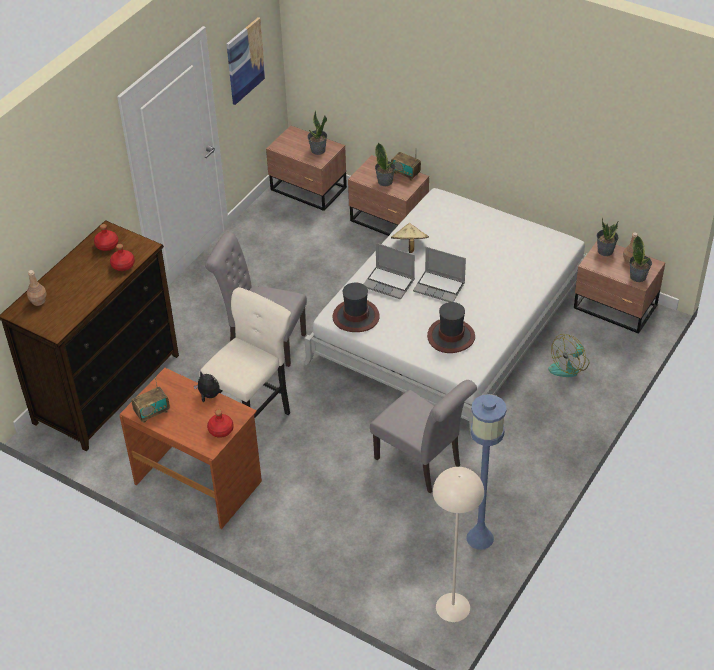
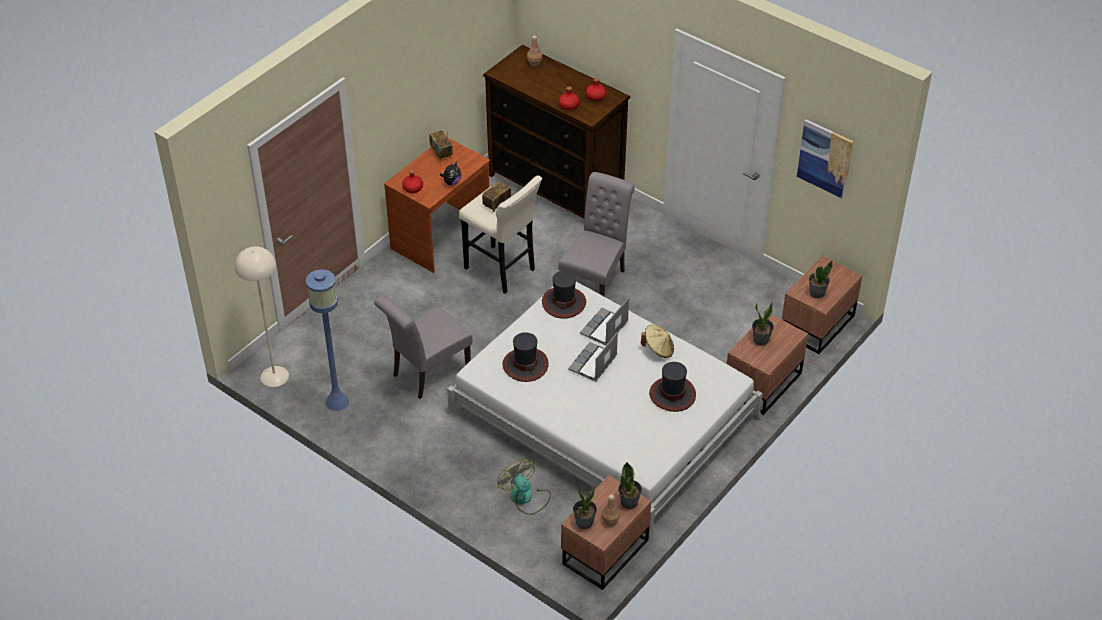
camera: 95 degrees right, 0 degrees up
(405, 173) = (773, 356): radio -> radio (497, 204)
(467, 232) = (672, 394): none -> hat

